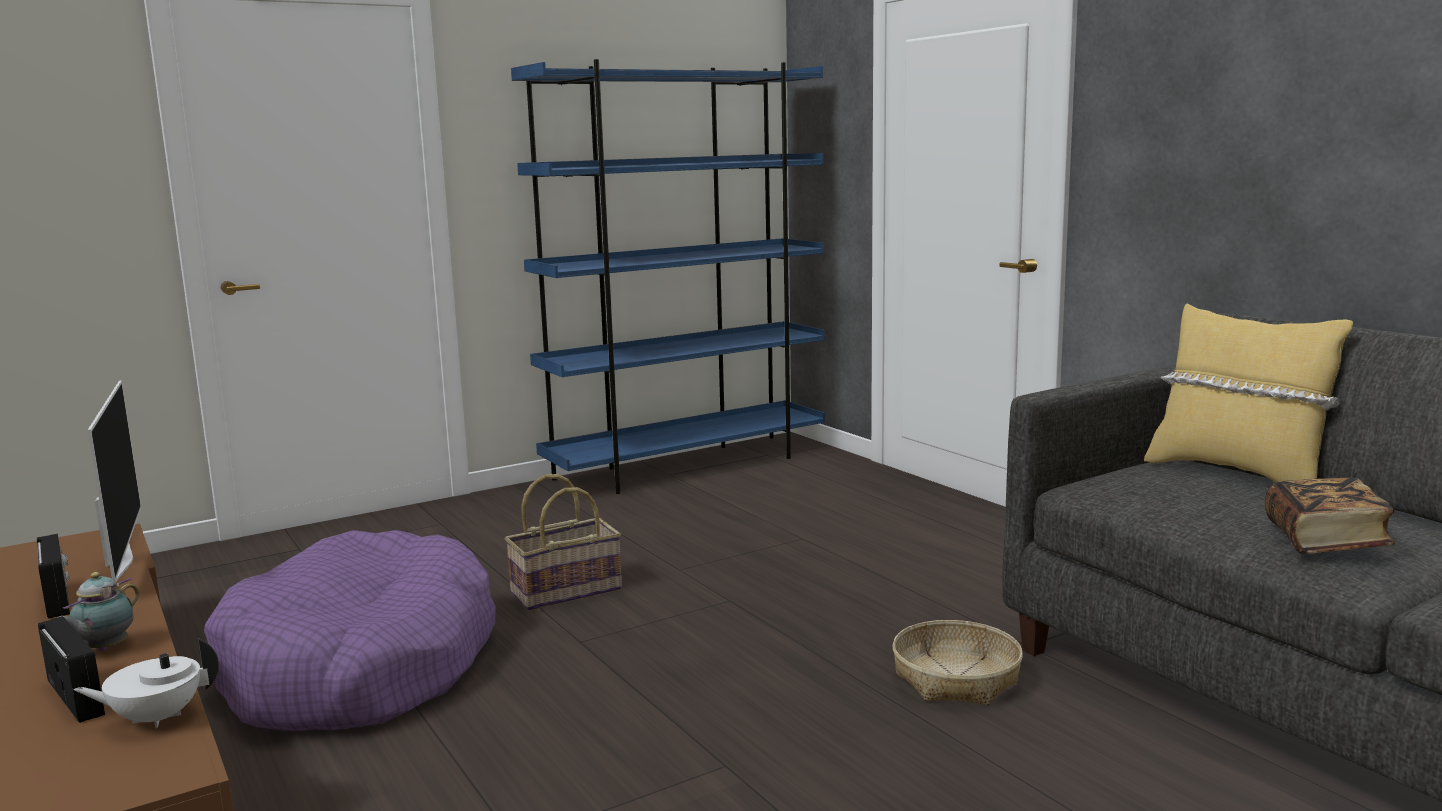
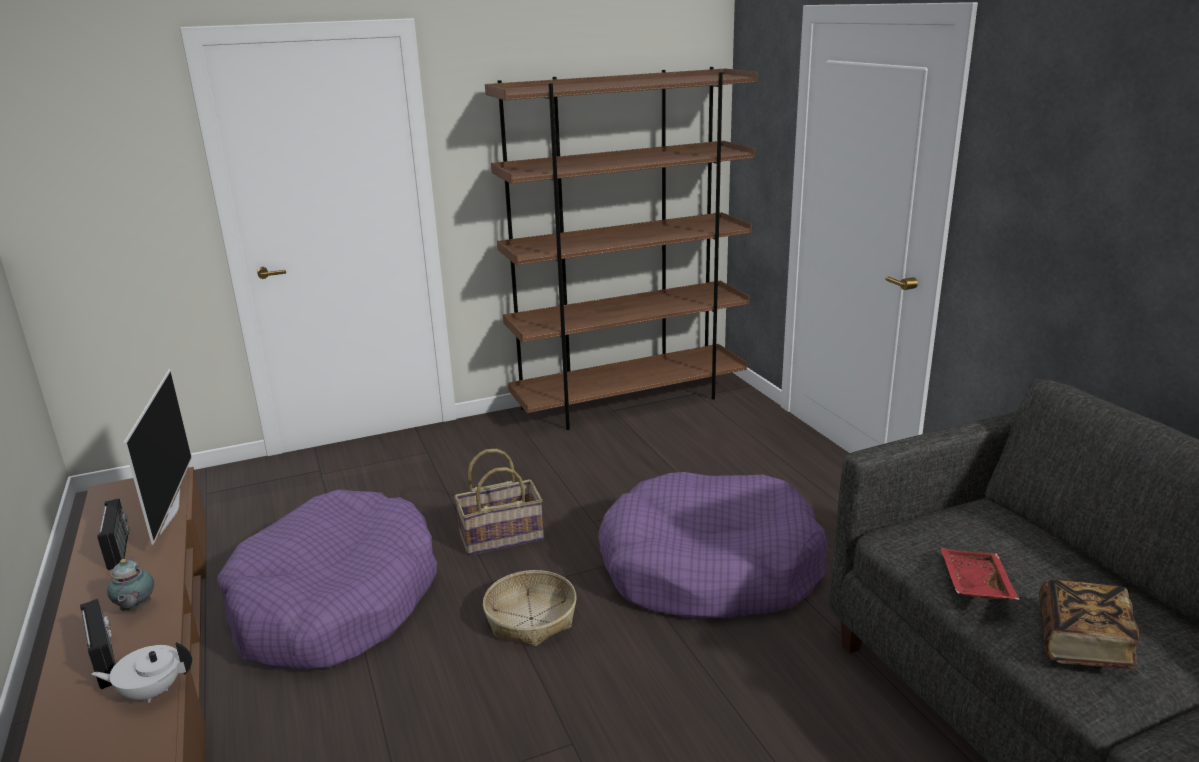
camera: 10 degrees right, 10 degrees up
(104, 649) = (136, 609): teapot -> teapot turned 45 degrees counterclockwise
(687, 465) = (630, 401): blue bookcase -> brown bookcase
(839, 598) = (709, 568): none -> purple dog bed
(956, 678) = (778, 671): basket -> basket (531, 618)
(1187, 508) = (973, 584): none -> red tray
(1237, 474) = (1039, 534): yellow pillow -> none

